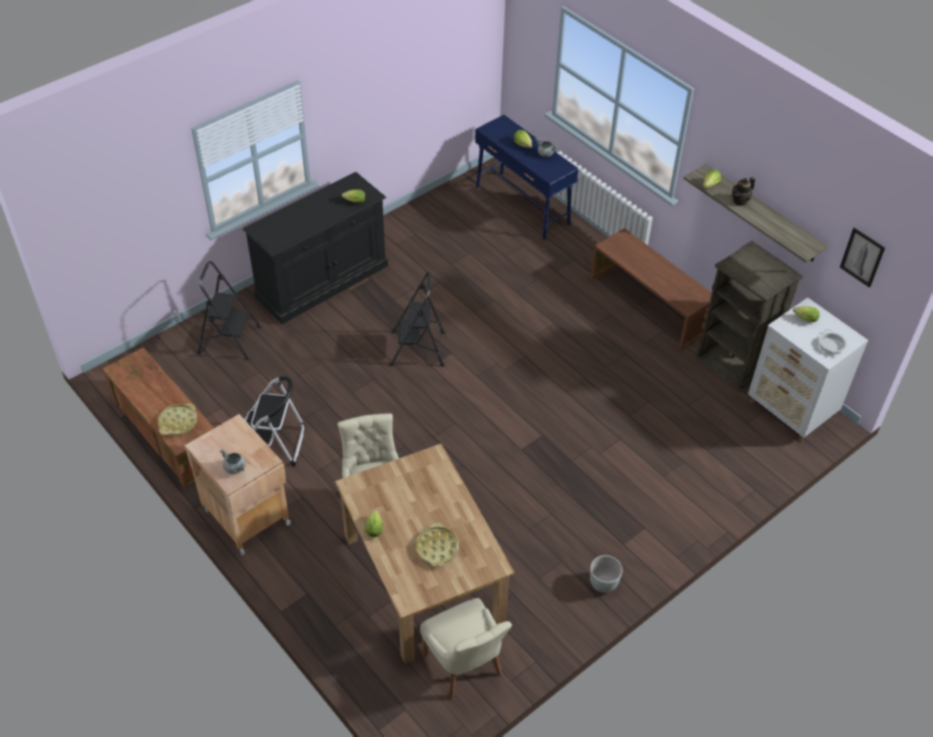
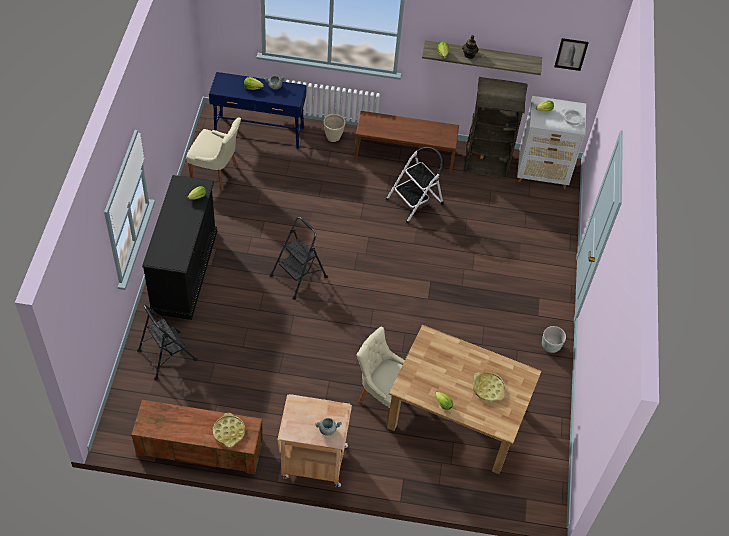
camera: 45 degrees left, 5 degrees up
(271, 444) = (277, 404): step ladder -> step ladder (416, 201)
(464, 667) = (530, 450): beige chair -> beige chair (216, 173)
(590, 249) = (333, 137): none -> beige planter

